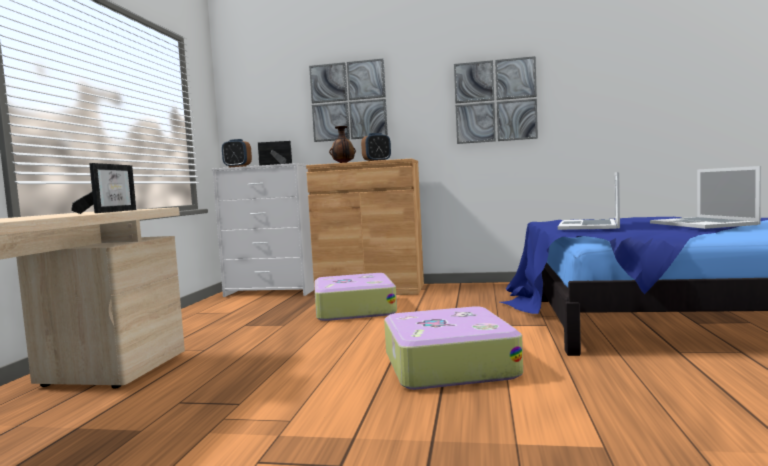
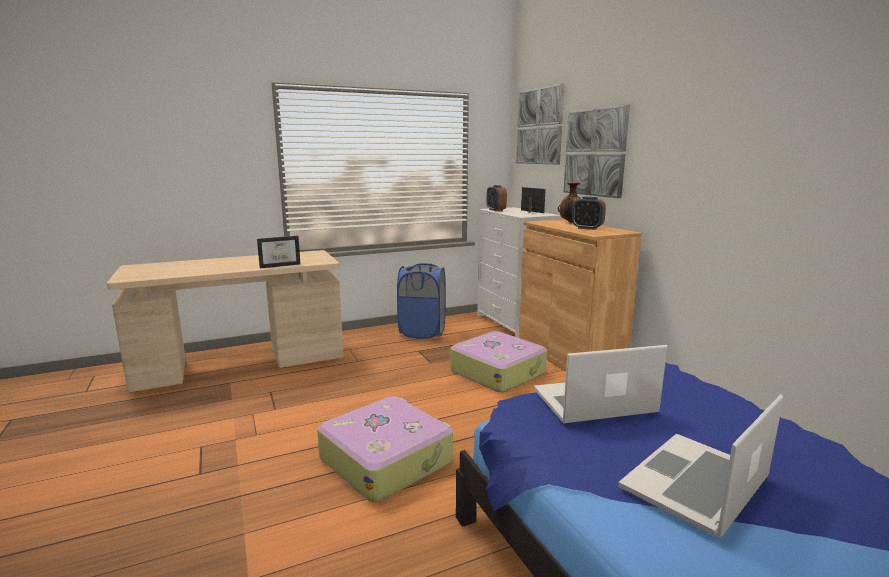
camera: 55 degrees right, 10 degrees up
(203, 317) = (422, 332): none -> blue laundry basket
(495, 101) = (741, 170): picture -> picture (539, 126)

